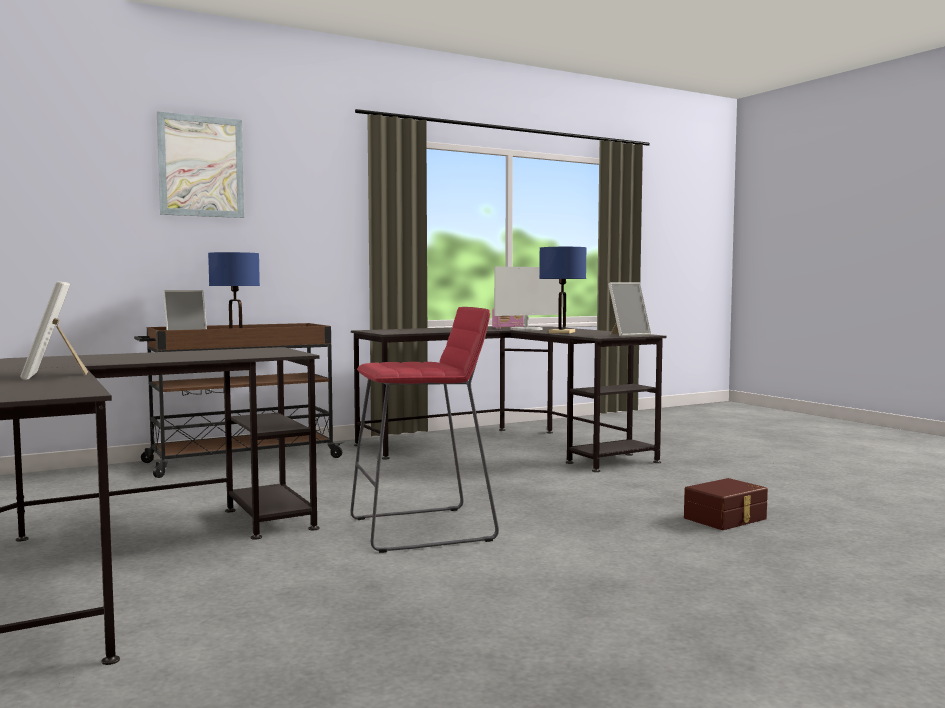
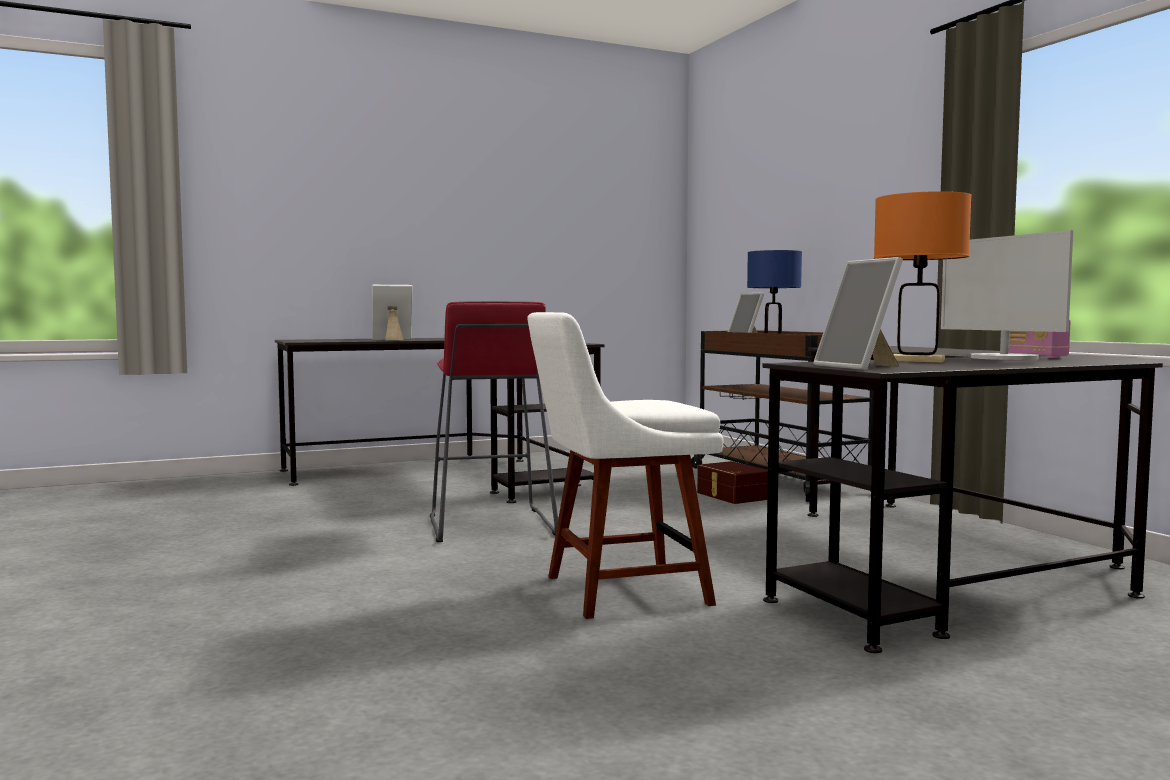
camera: 95 degrees right, 0 degrees up
(201, 166) = (811, 158): picture -> none
(562, 332) = (917, 360): blue table lamp -> orange table lamp
(600, 493) = (618, 591): none -> white chair
(726, 519) = (451, 643): brown storage box -> brown storage box (731, 496)

